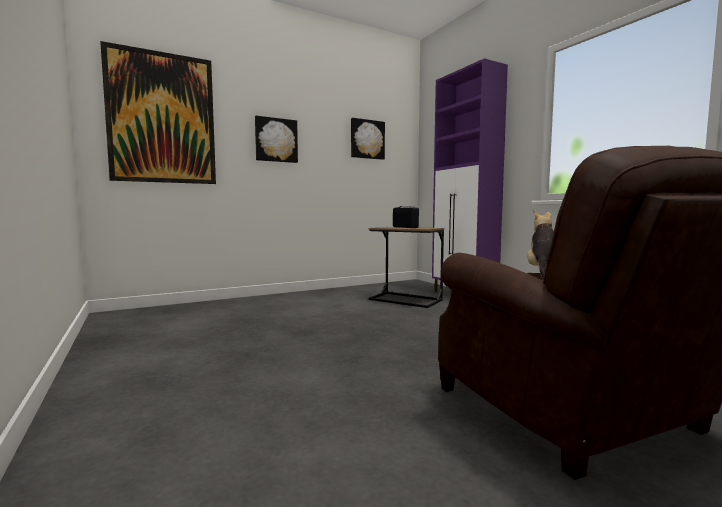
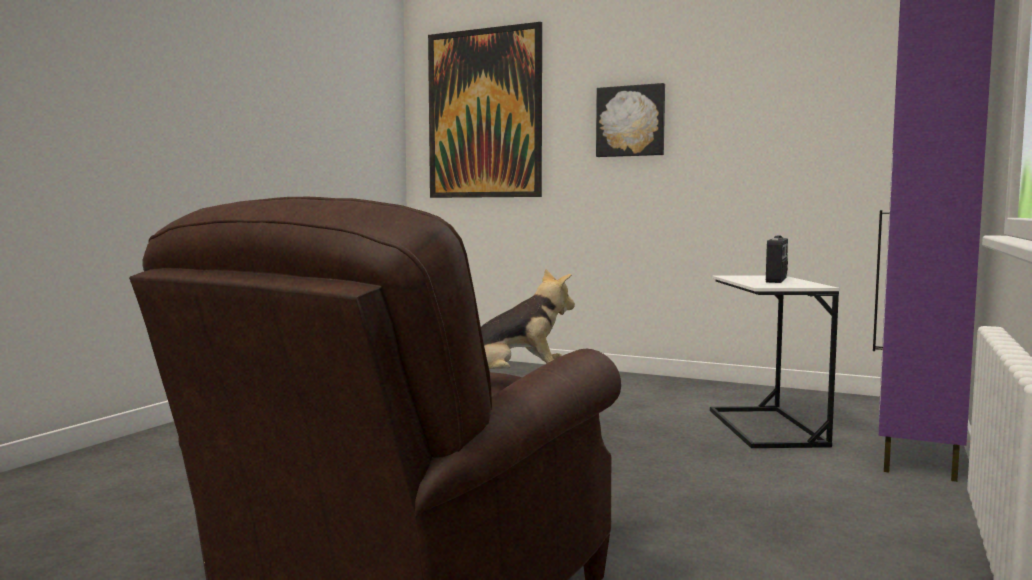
camera: 55 degrees right, 0 degrees up
(367, 139) = (816, 93): picture -> none
(405, 300) = (766, 427): brown side table -> white side table

